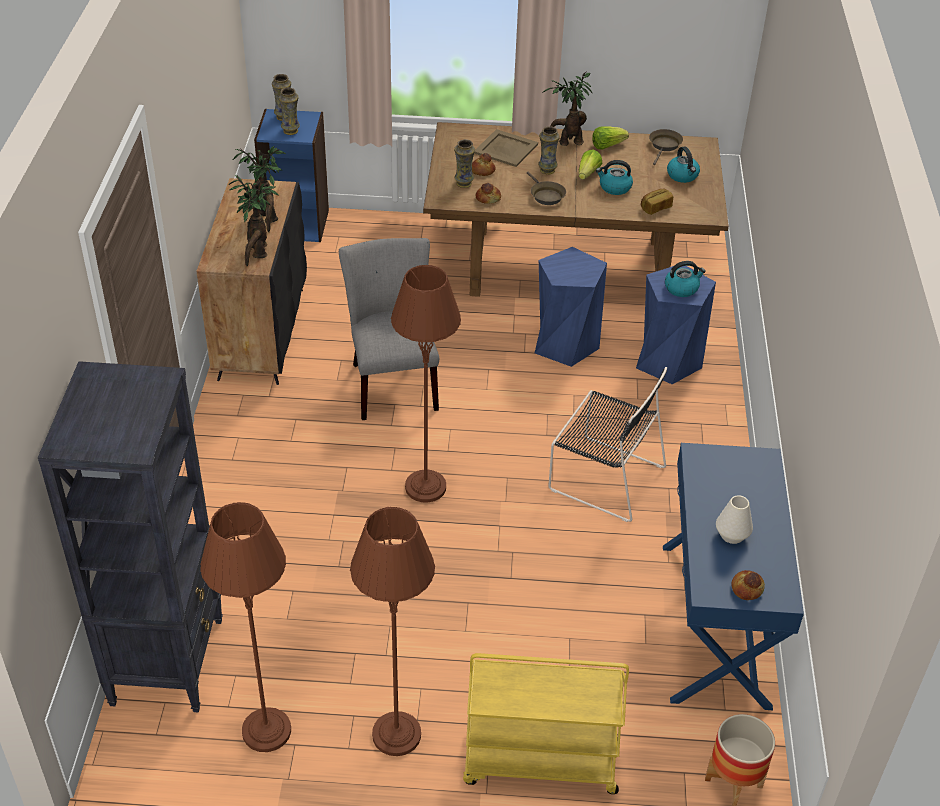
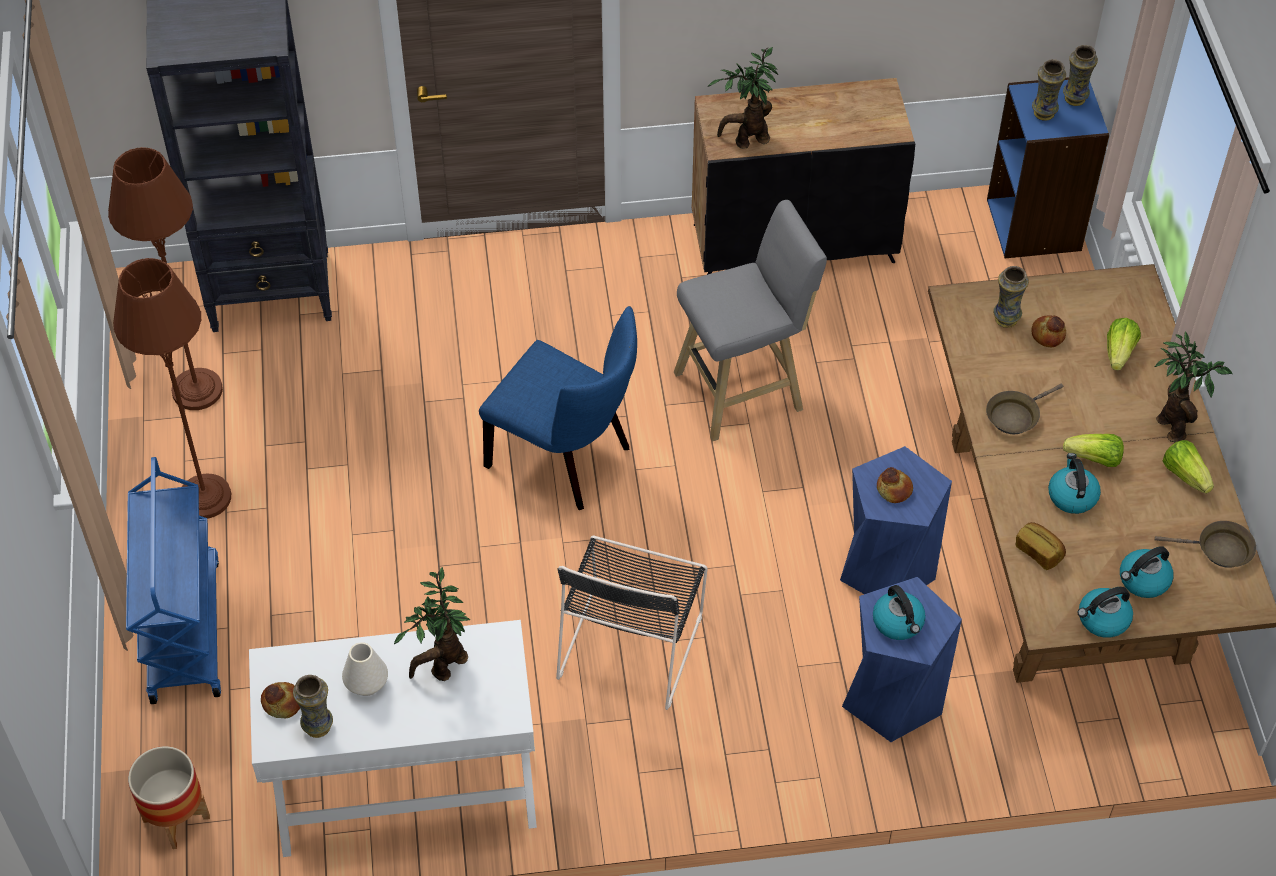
camera: 80 degrees right, 10 degrees up
(267, 219) = (820, 132): potted plant -> potted plant (443, 667)
(391, 382) = (744, 390): grey chair -> grey stool
(426, 487) = (567, 458): brown floor lamp -> blue chair
(488, 198) = (982, 351): bread -> bread (894, 489)
(505, 148) = (1119, 352): beige tray -> lettuce
(539, 763) = (184, 629): yellow cart -> blue cart
(547, 170) = (1082, 408): vase -> vase (318, 726)
(709, 195) = (1102, 620): none -> kettle
(716, 624) = (406, 788): blue console table -> white console table

